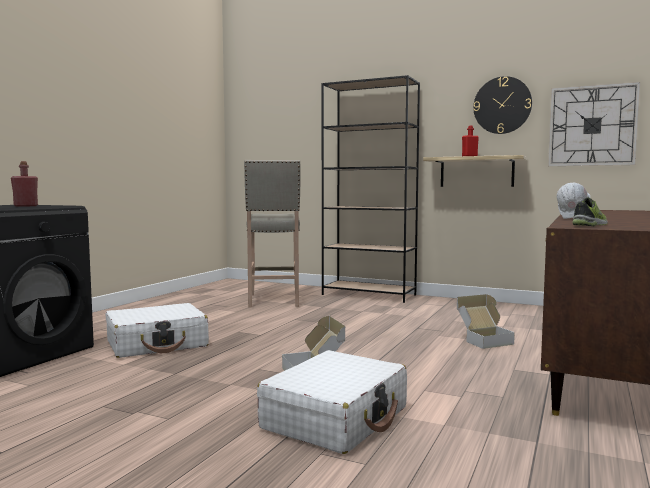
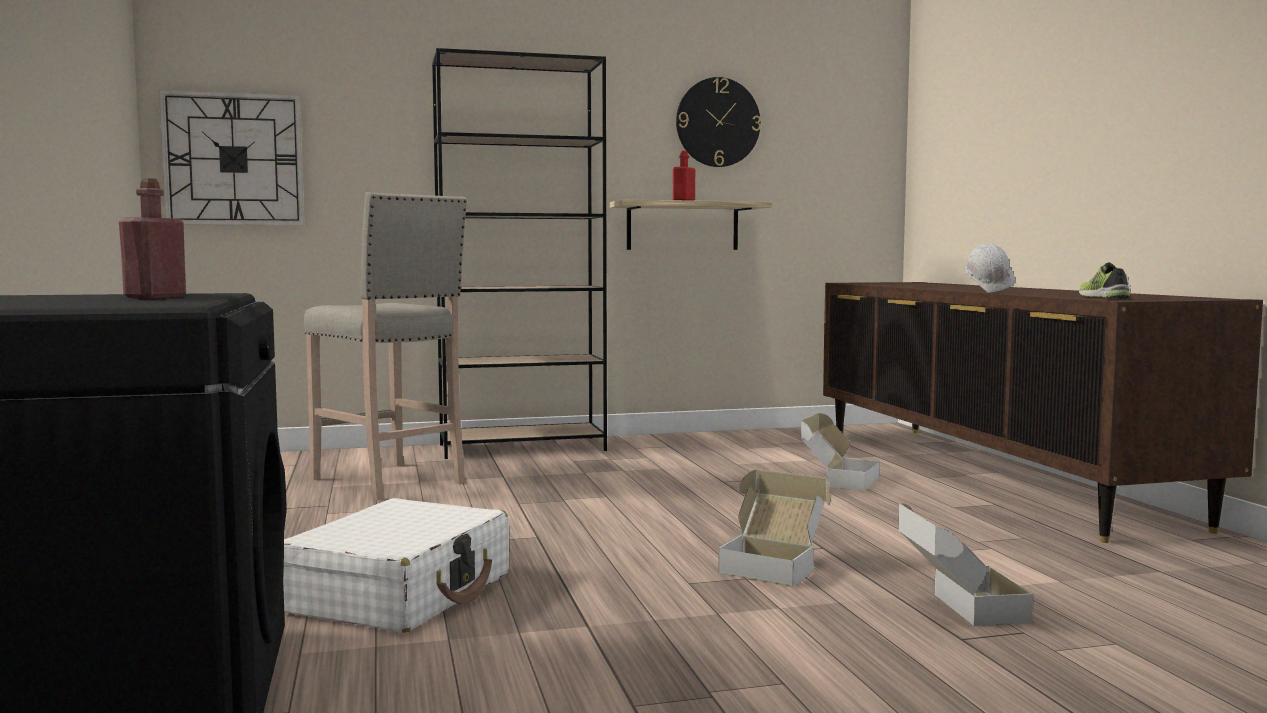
camera: 40 degrees left, 0 degrees up
(336, 418) = (957, 609): white suitcase -> cardboard box
(592, 126) = (835, 163): wall clock -> wall clock (233, 159)

